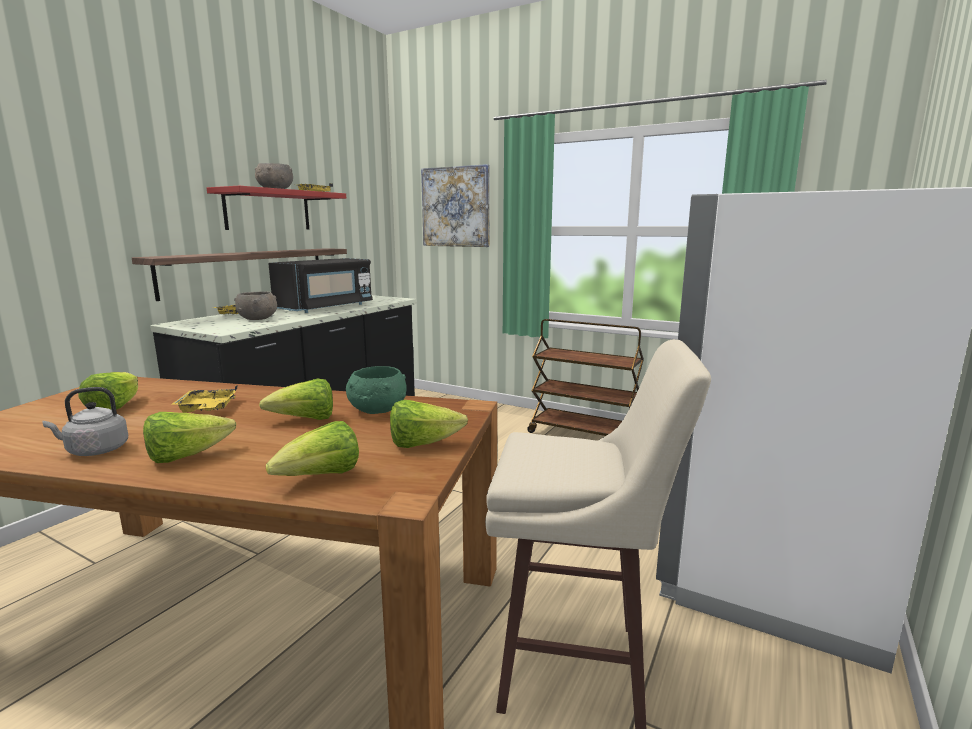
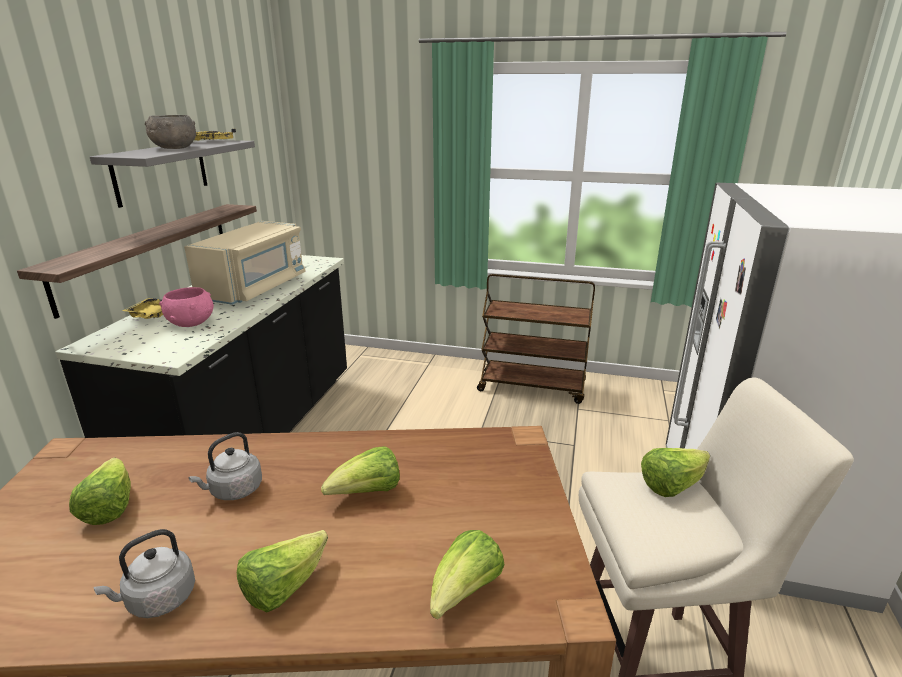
camera: 15 degrees left, 10 degrees up
(207, 409) = (234, 490): yellow tray -> grey kettle
(258, 319) = (191, 322): grey bowl -> pink bowl
(268, 210) = (161, 171): red shelf -> grey shelf
(326, 307) = (255, 288): black microwave -> beige microwave
(377, 410) = (432, 461): green bowl -> none
(422, 444) = (524, 514): lettuce -> lettuce (671, 485)
(456, 207) = (369, 141): picture -> none

